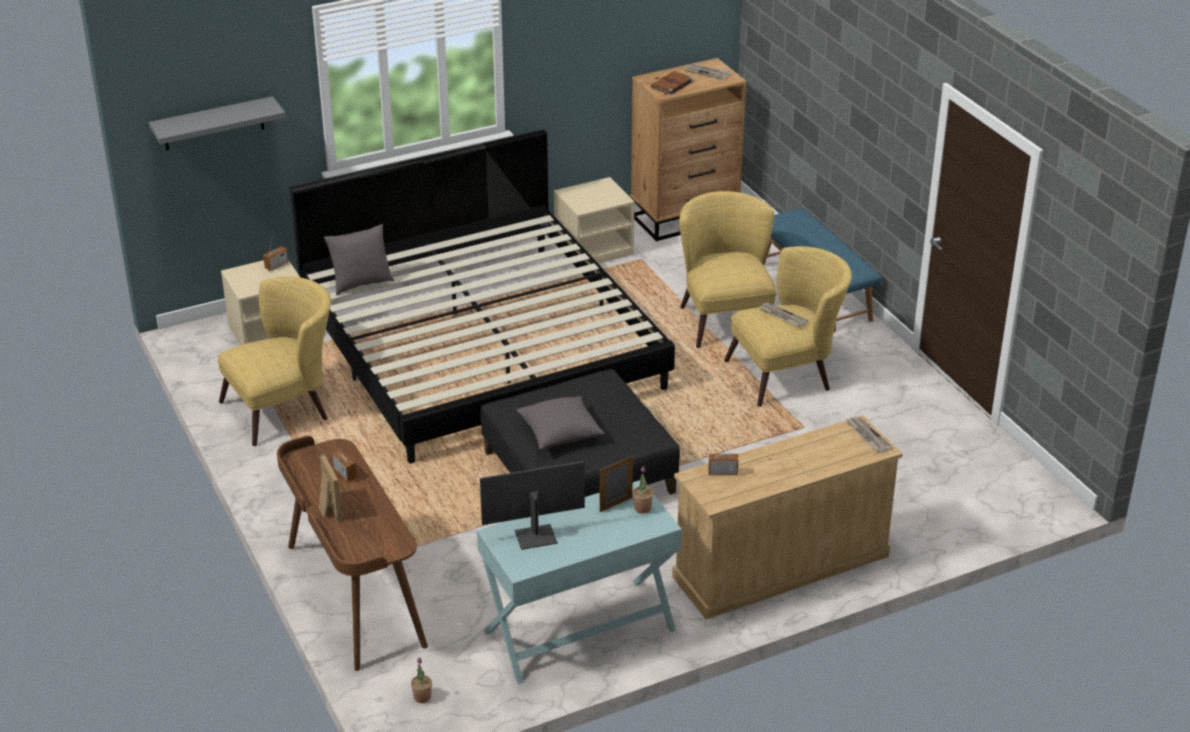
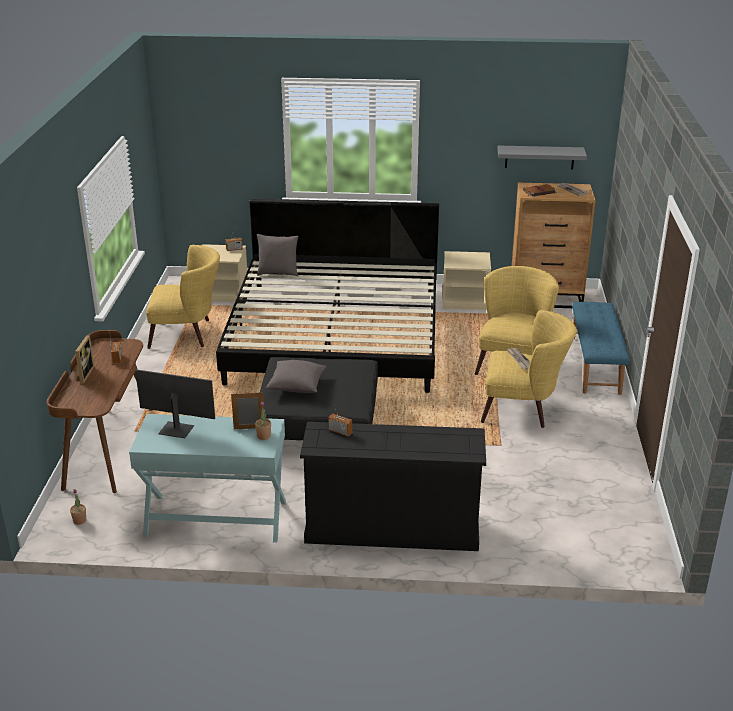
camera: 30 degrees right, 5 degrees down
(213, 124) = (209, 145): grey shelf -> grey shelf (539, 157)
(780, 567) = (391, 529): beige dresser -> black dresser
(867, 436) = (472, 442): newspaper -> none

